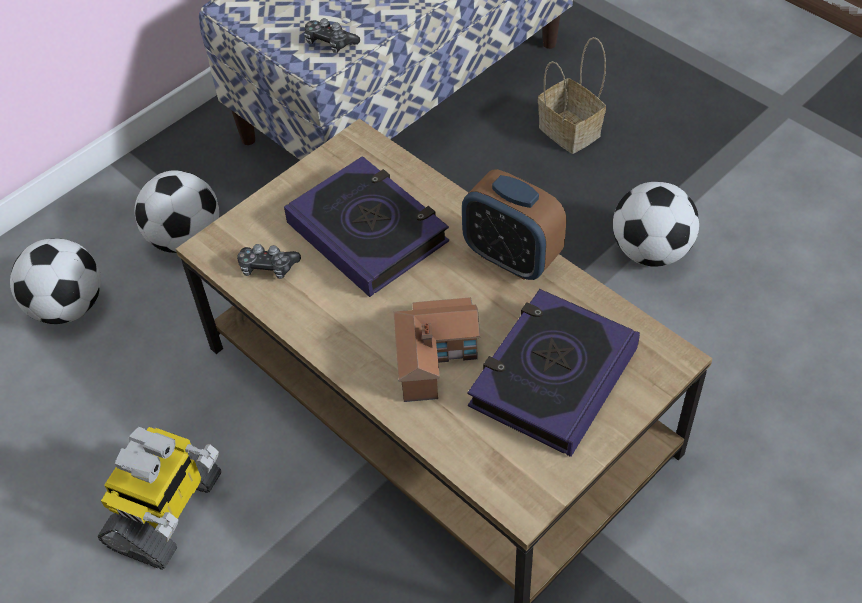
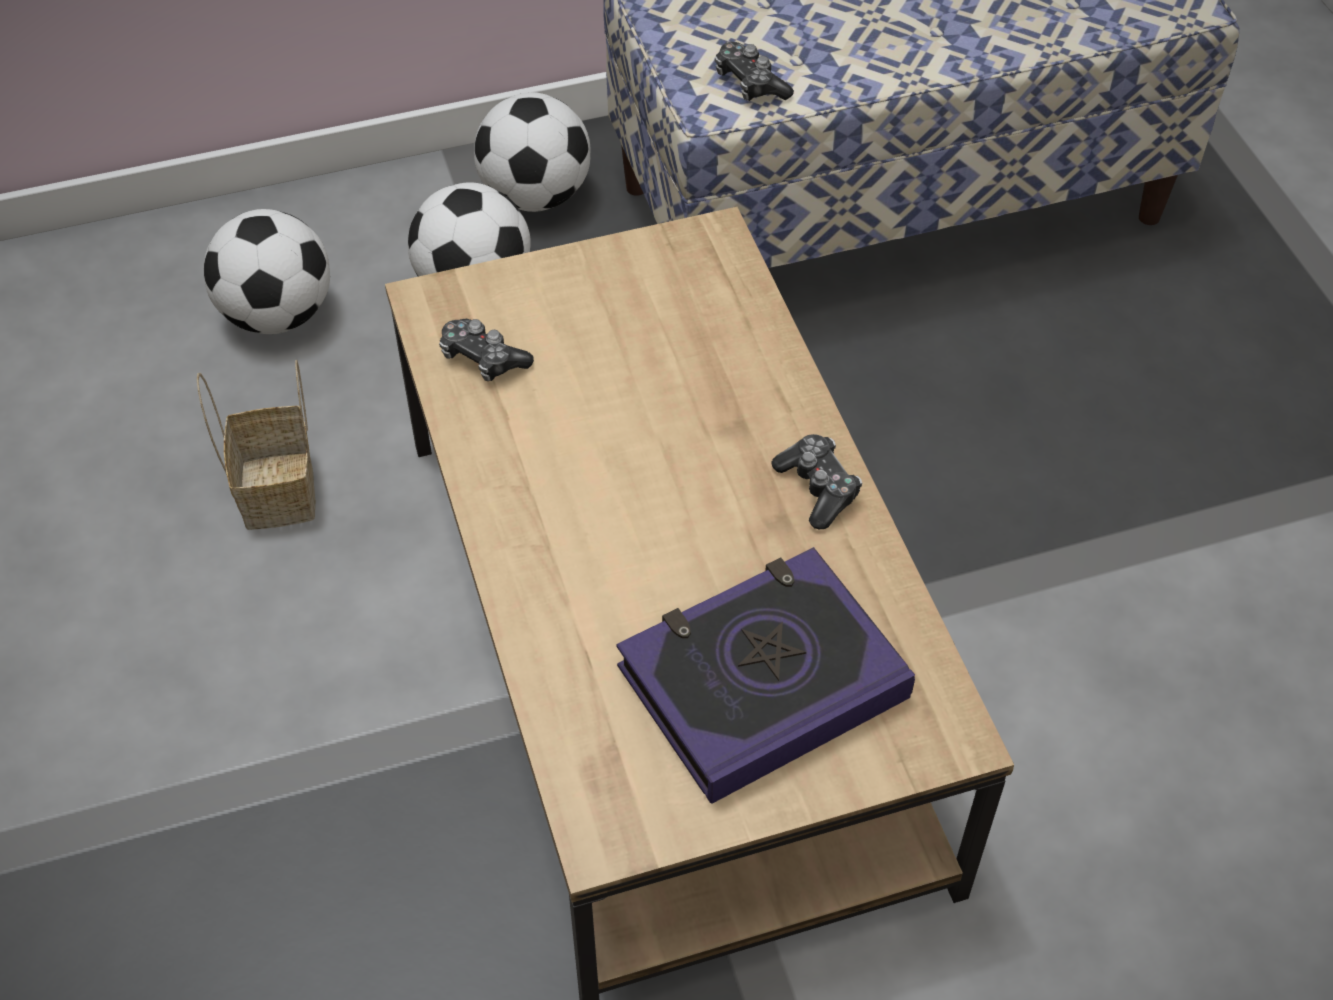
camera: 25 degrees right, 0 degrees up
(166, 512) = (232, 634): toy robot -> none
(368, 232) = (644, 368): book -> none
(436, 354) = (624, 575): toy house -> none
(511, 257) = (818, 488): alarm clock -> game controller
(571, 132) = (1100, 359): basket -> basket (280, 493)
(651, 251) = (1109, 583): football -> football (536, 196)

